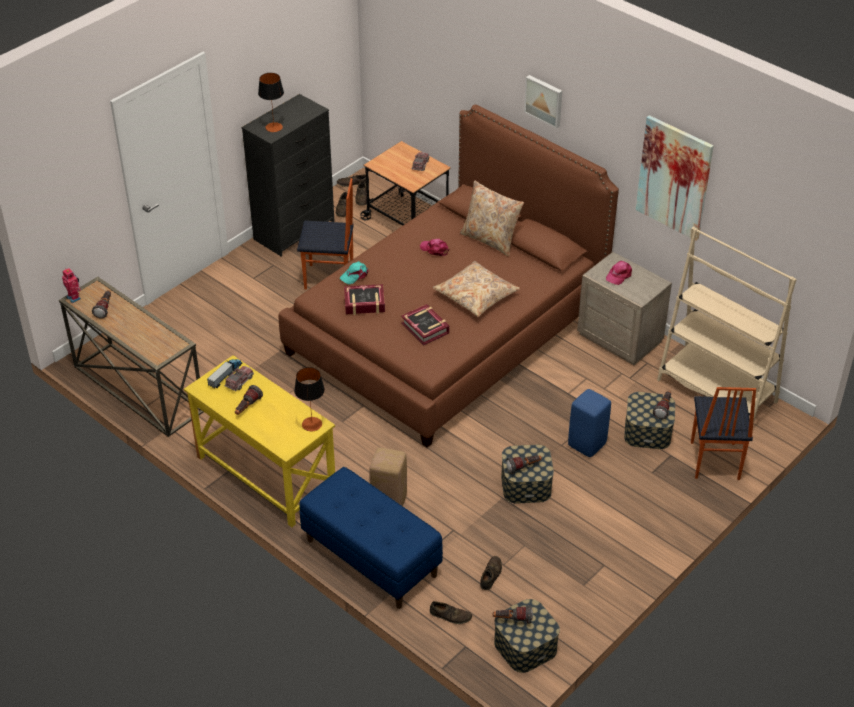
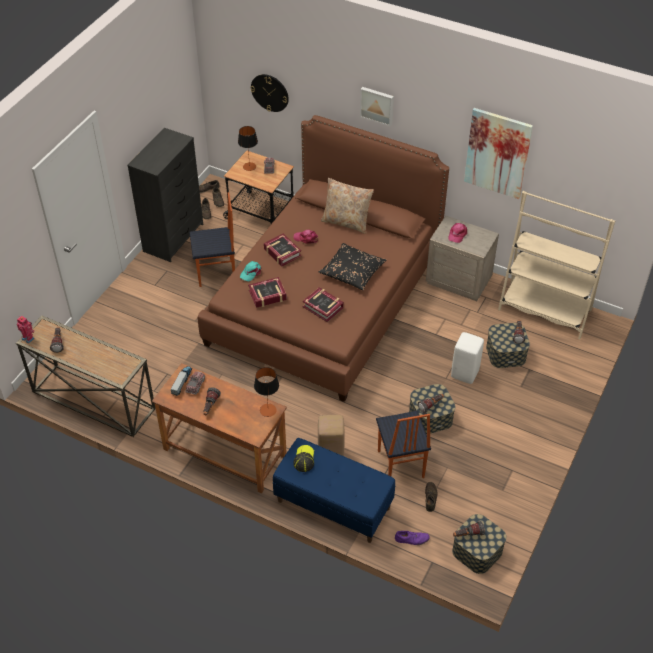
camera: 15 degrees left, 5 degrees up
(265, 475) = (224, 453): yellow desk -> brown desk
(273, 127) = (154, 160): table lamp -> table lamp (249, 166)
(342, 491) = (304, 459): none -> cap
(400, 260) = (282, 253): none -> book
(431, 71) = (270, 92): none -> wall clock
(450, 615) = (411, 539): brown shoe -> purple shoe
(476, 295) = (352, 271): beige pillow -> black pillow
(586, 445) = (464, 374): blue stool -> white stool
(713, 461) = (562, 367): chair -> chair (400, 464)

